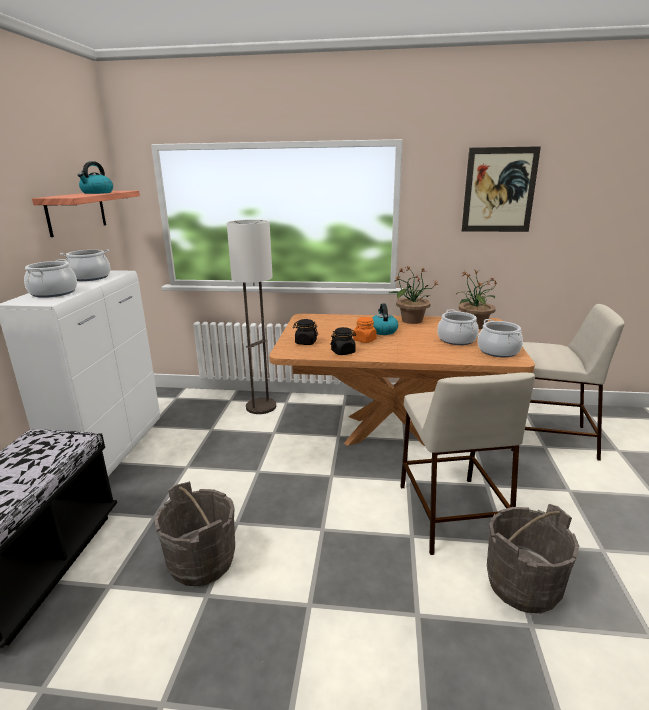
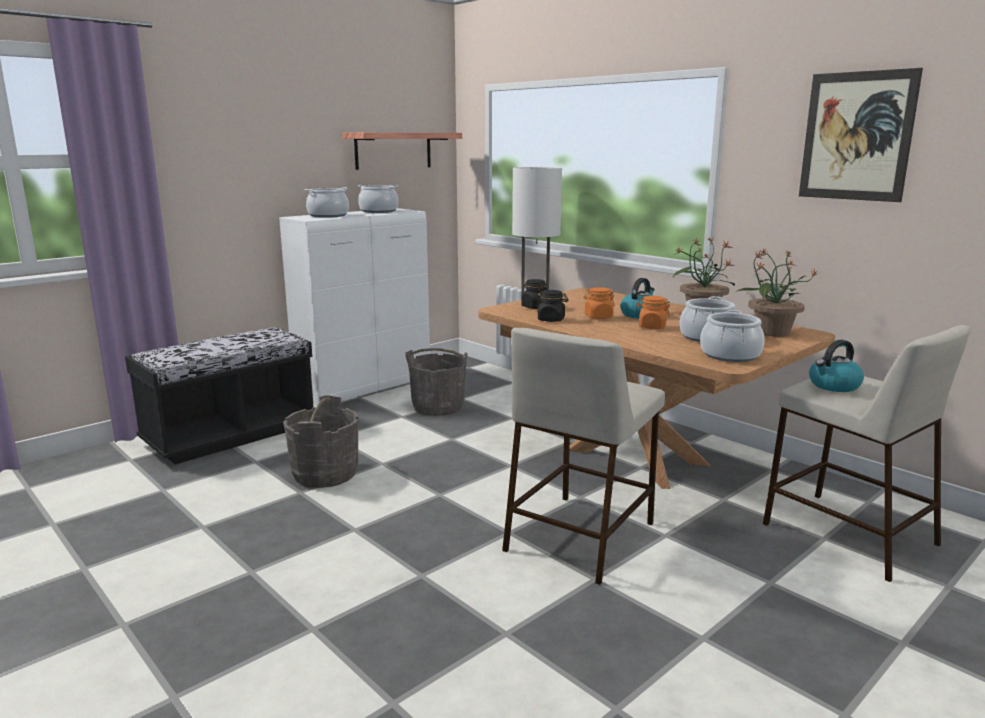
camera: 40 degrees right, 5 degrees down
(97, 193) = (411, 132): kettle -> kettle (834, 386)
(412, 340) = (652, 327): none -> orange jar
(522, 585) = (552, 610): grey bucket -> grey bucket (438, 407)

